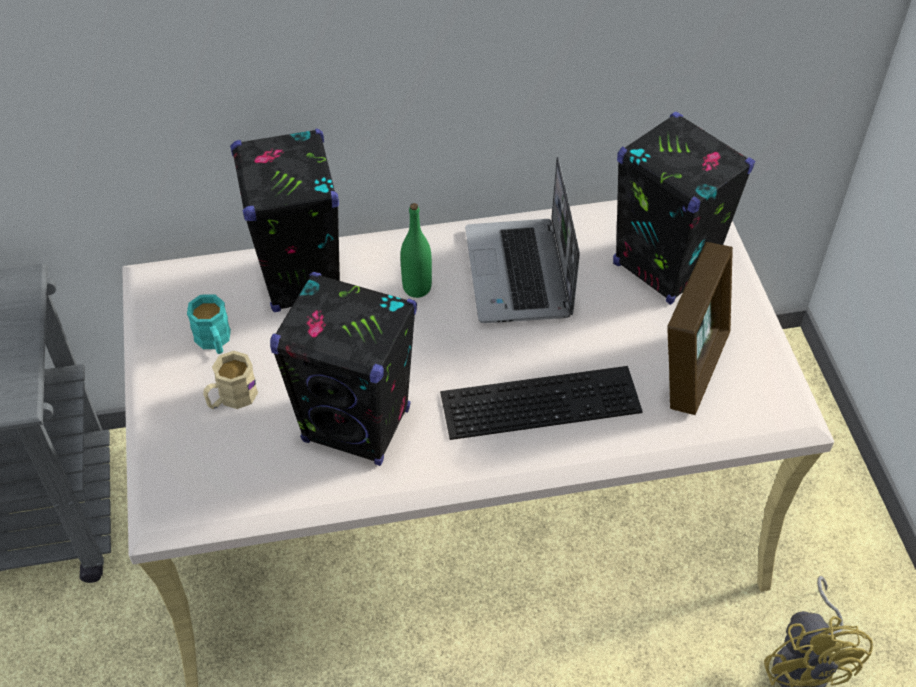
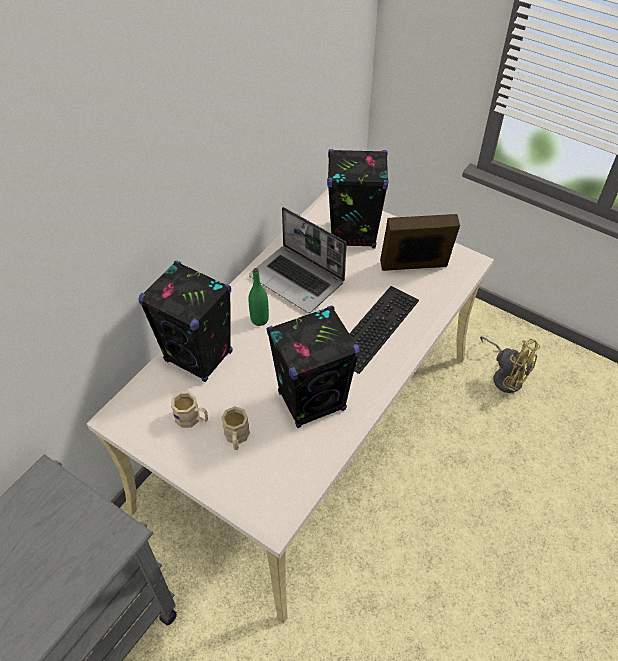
camera: 45 degrees left, 0 degrees up
(214, 341) = (192, 419): turquoise mug -> beige mug
(691, 367) = (414, 267): picture frame -> picture frame turned 75 degrees counterclockwise

